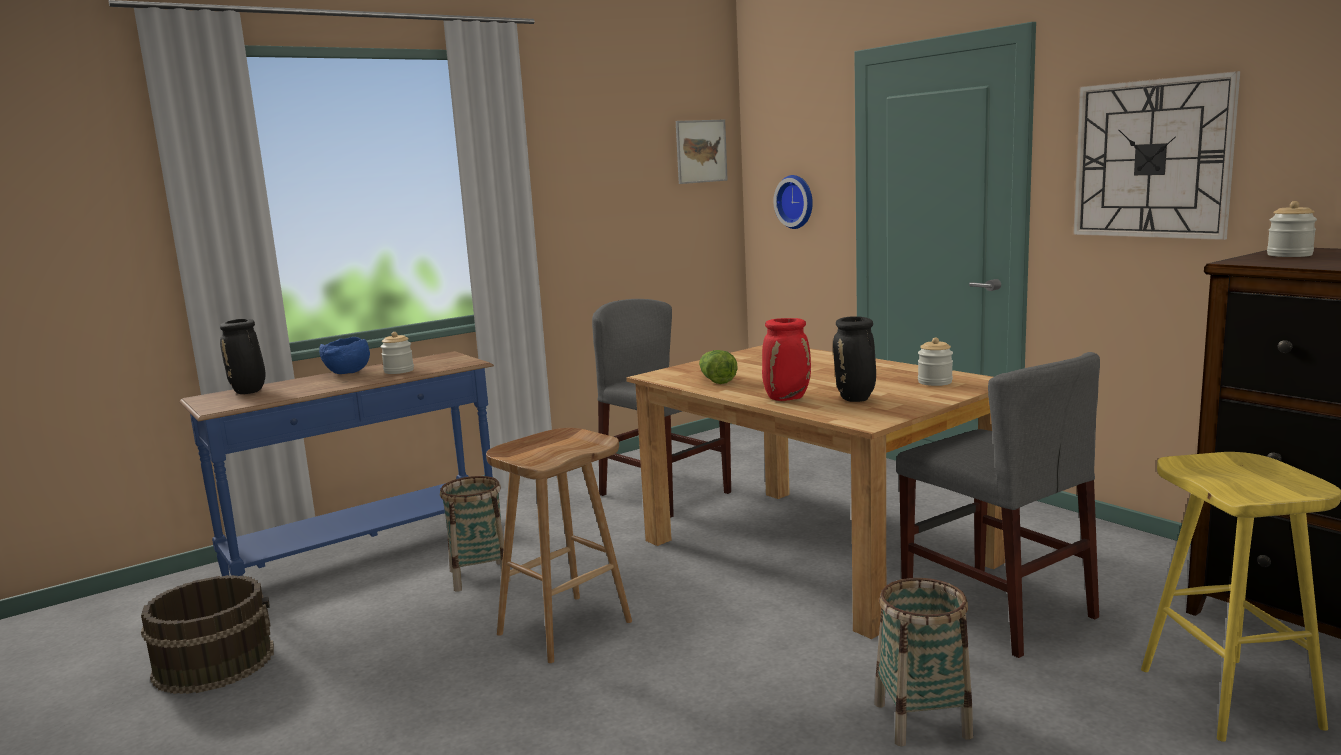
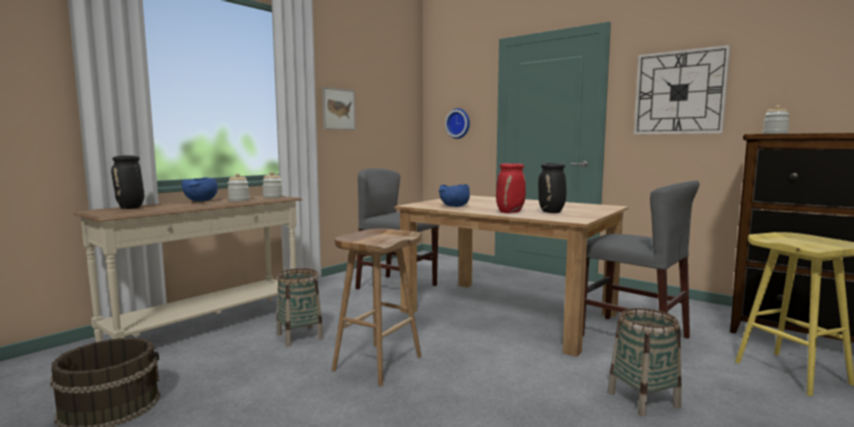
camera: 15 degrees left, 5 degrees down
(367, 552) = (208, 327): blue console table -> beige console table
(701, 151) = (403, 93): picture -> picture (338, 109)
(716, 380) = (454, 206): lettuce -> blue bowl
(935, 382) = (584, 207): jar -> jar (272, 197)

